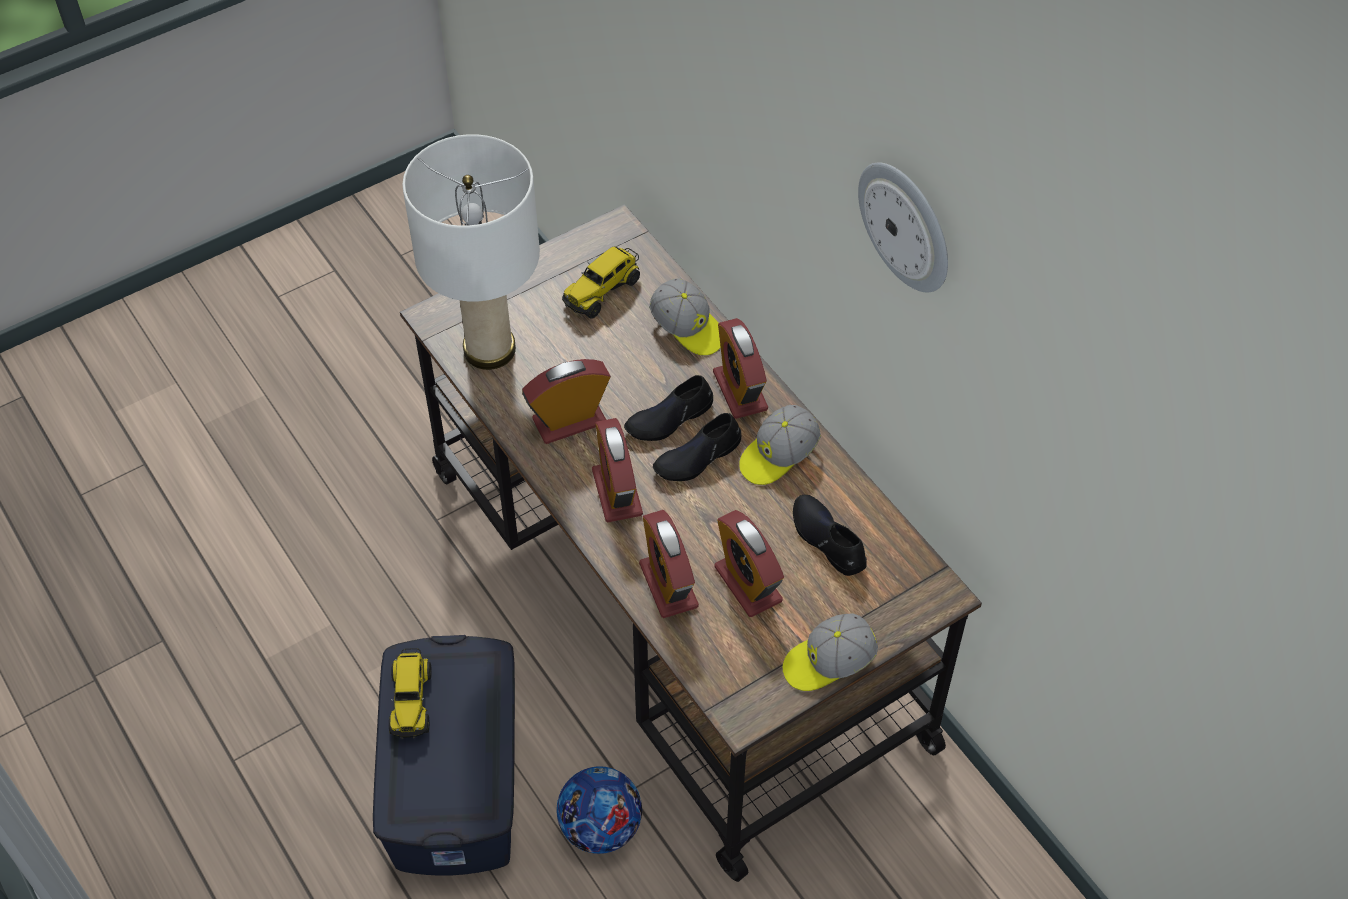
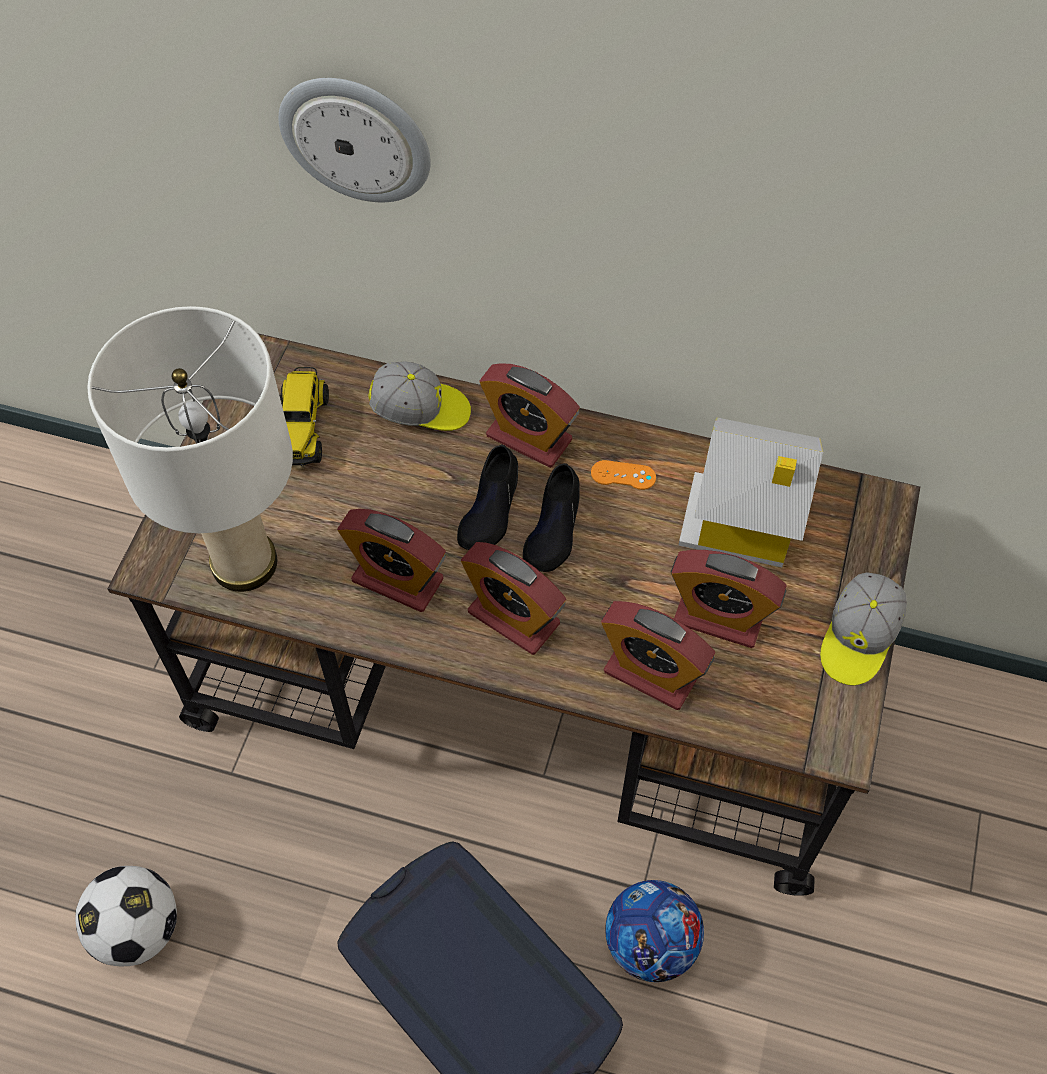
camera: 40 degrees left, 5 degrees up
(299, 572) = (138, 929): none -> football
(411, 701) = (413, 975): toy truck -> none
(569, 421) = (397, 580): alarm clock -> alarm clock turned 90 degrees counterclockwise
(778, 455) = (623, 475): cap -> orange game controller
(827, 540) = (743, 523): black shoe -> toy house
(906, 225) = (765, 122): wall clock -> wall clock (356, 138)

